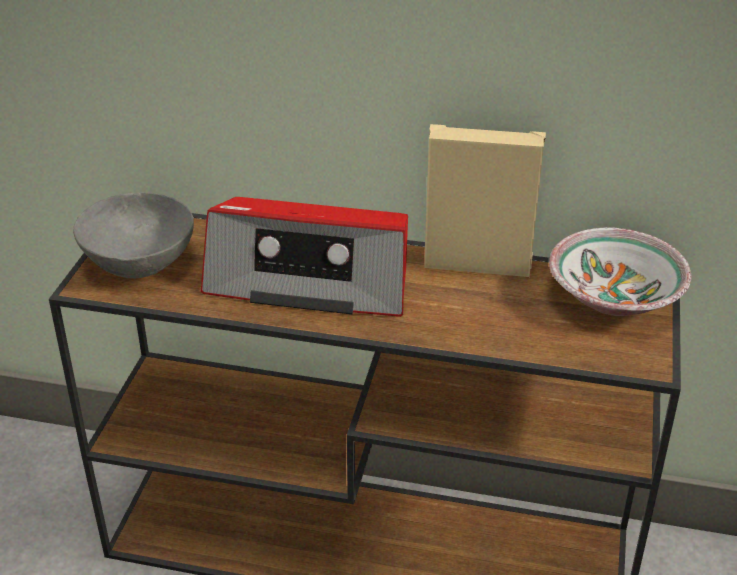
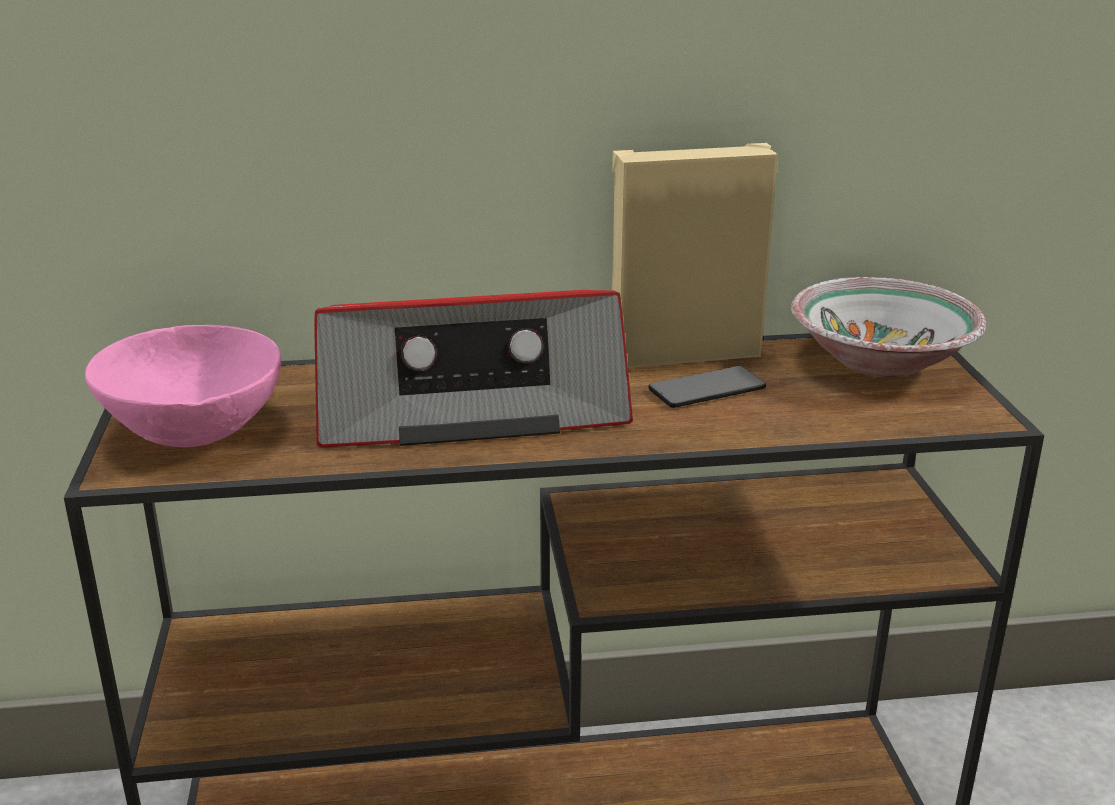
camera: 20 degrees left, 10 degrees down
(140, 263) = (195, 430): grey bowl -> pink bowl
(472, 298) = (707, 389): none -> phone

